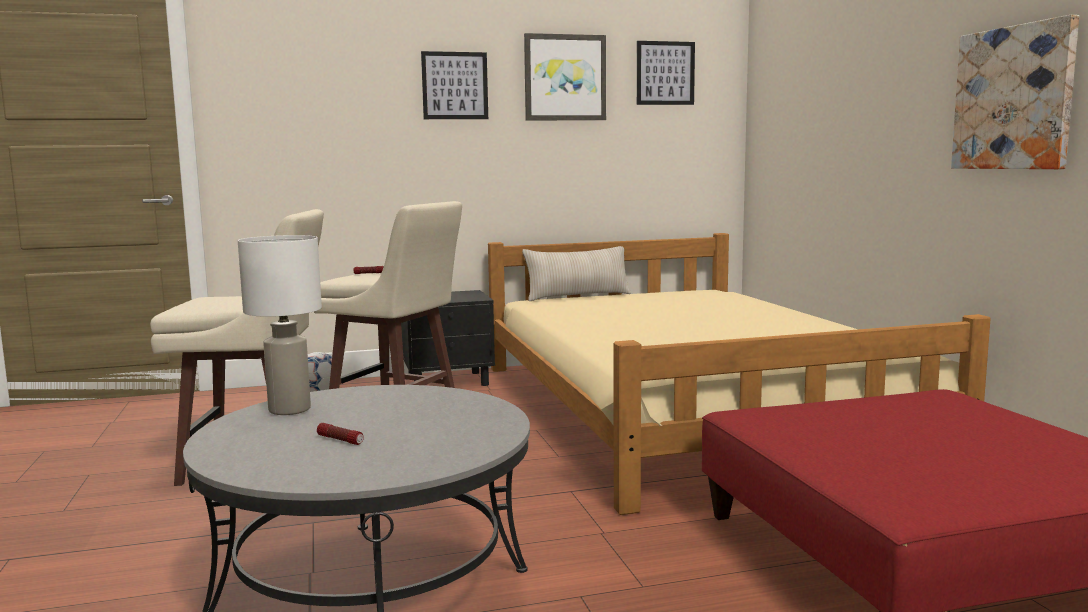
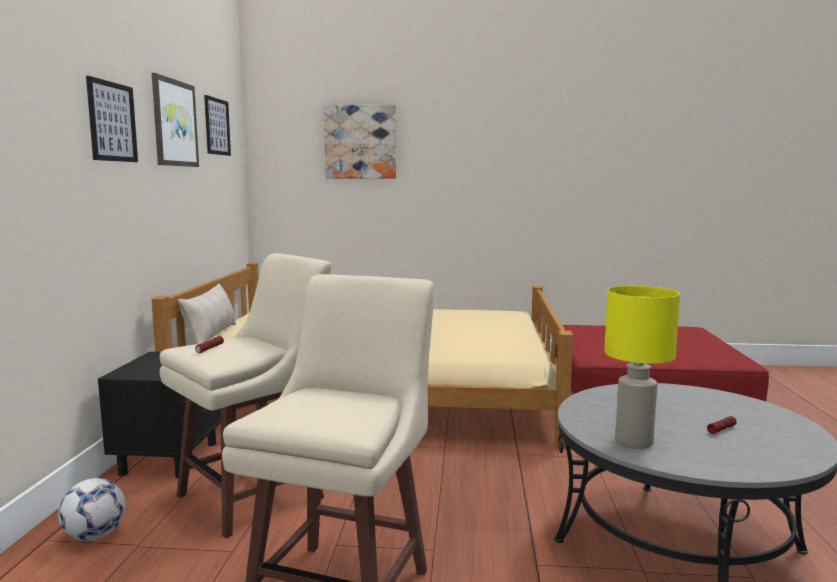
camera: 70 degrees left, 0 degrees up
(289, 410) = (635, 442): white table lamp -> yellow table lamp
(1014, 98) = (525, 172): picture -> picture (360, 142)

